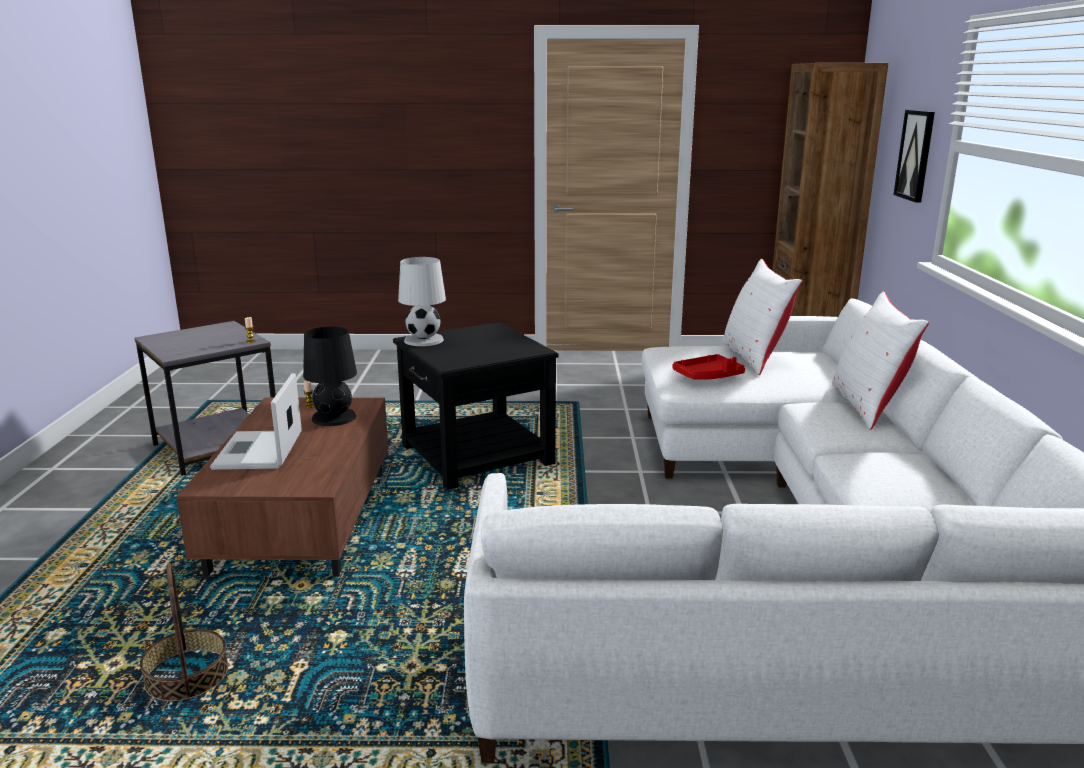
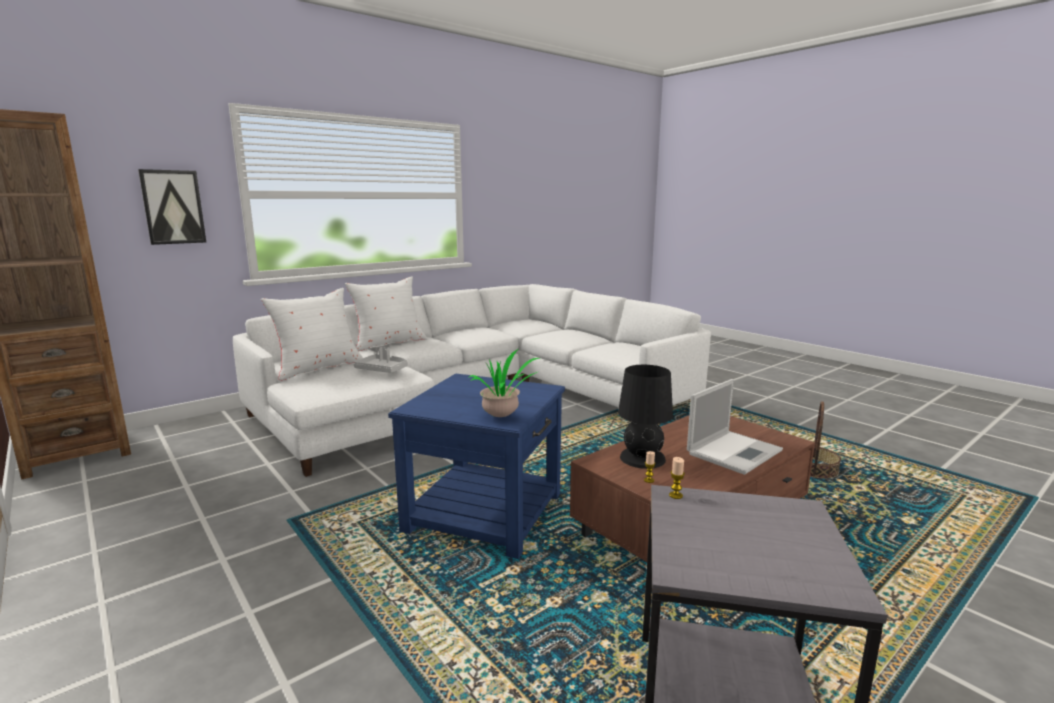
camera: 130 degrees left, 5 degrees down
(424, 340) = (503, 416): white table lamp -> potted plant
(476, 455) = (485, 513): black side table -> blue side table
(708, 376) = (383, 370): red tray -> grey tray

